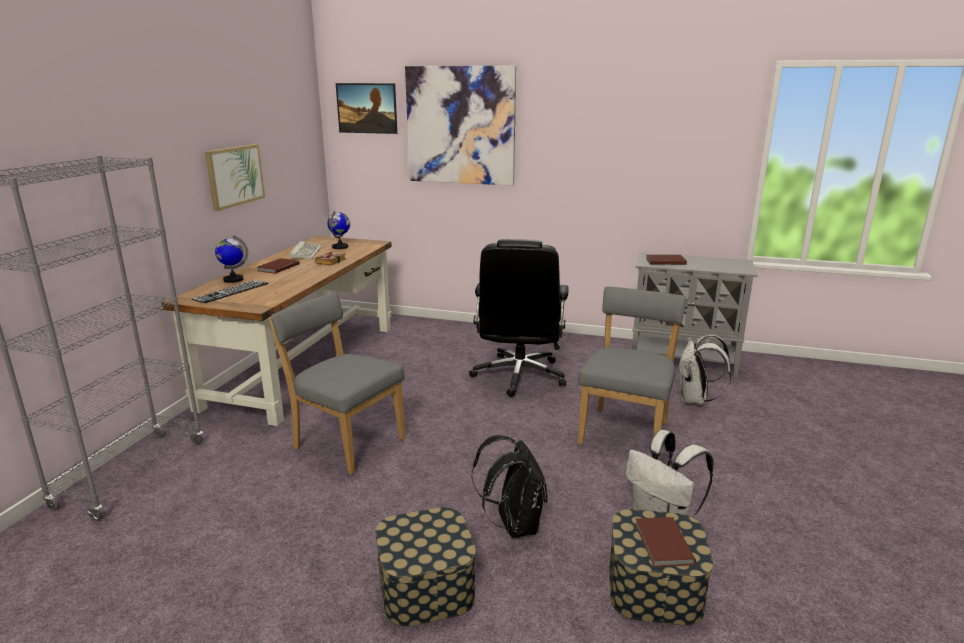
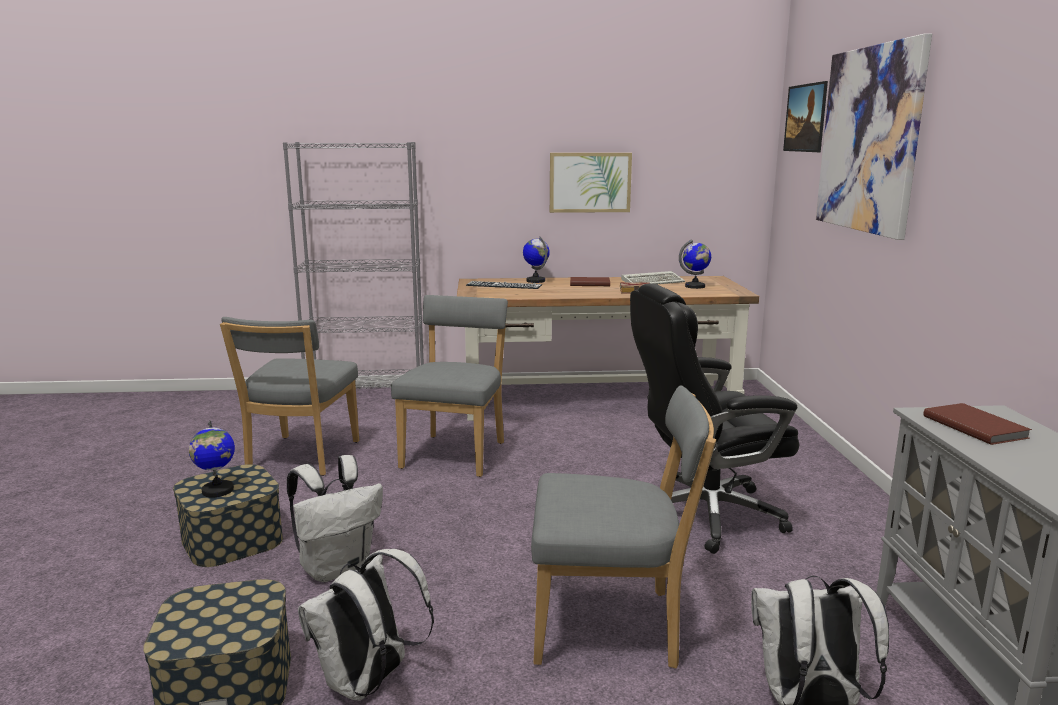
camera: 70 degrees right, 5 degrees down
(264, 533) = (300, 458): none -> grey chair
(433, 544) = (217, 490): none -> globe
(513, 525) = (337, 568): black backpack -> white backpack
(662, 544) = (208, 618): brown book -> none

